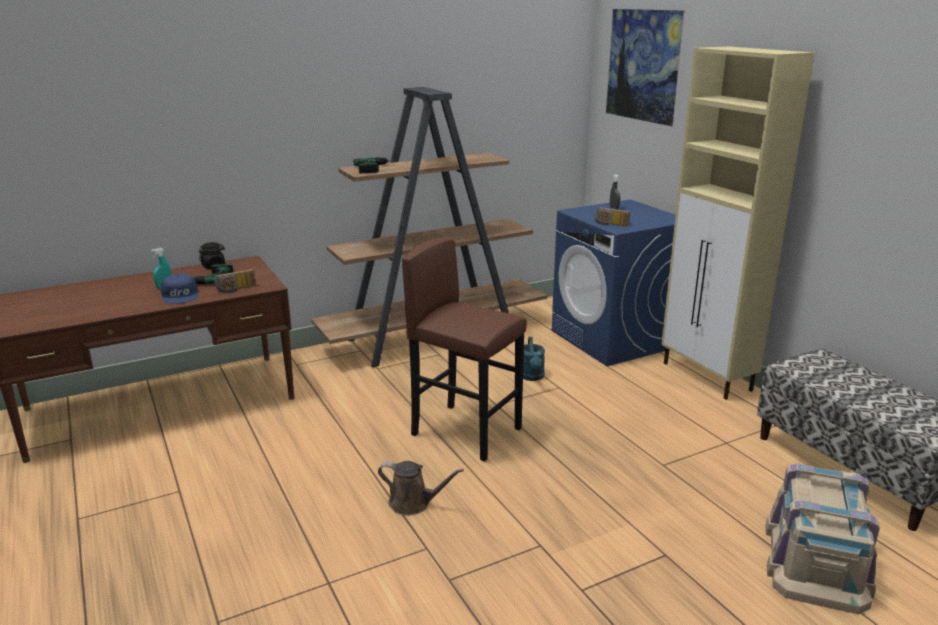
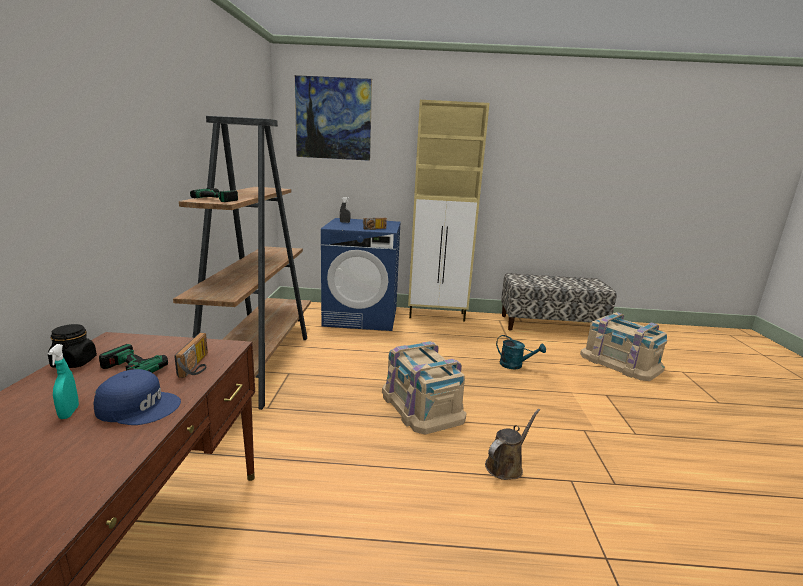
camera: 60 degrees left, 5 degrees down
(466, 431) = (421, 405): brown stool -> beige storage box
(532, 377) = (375, 355): turquoise watering can -> turquoise watering can (515, 365)

